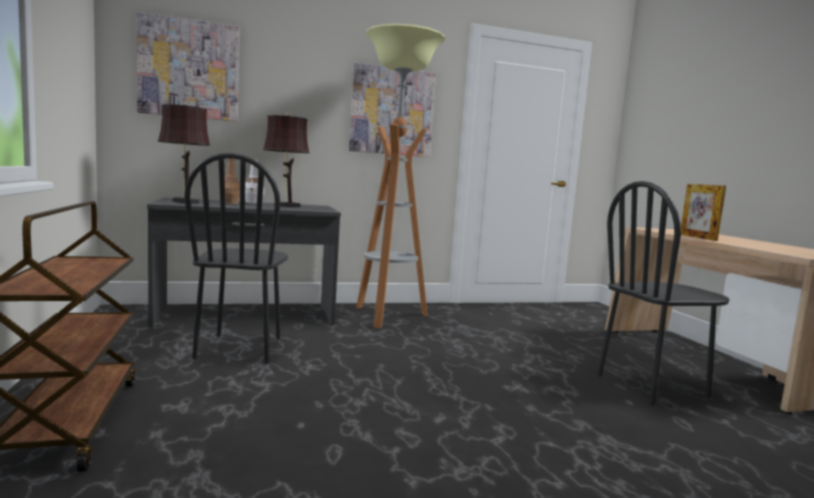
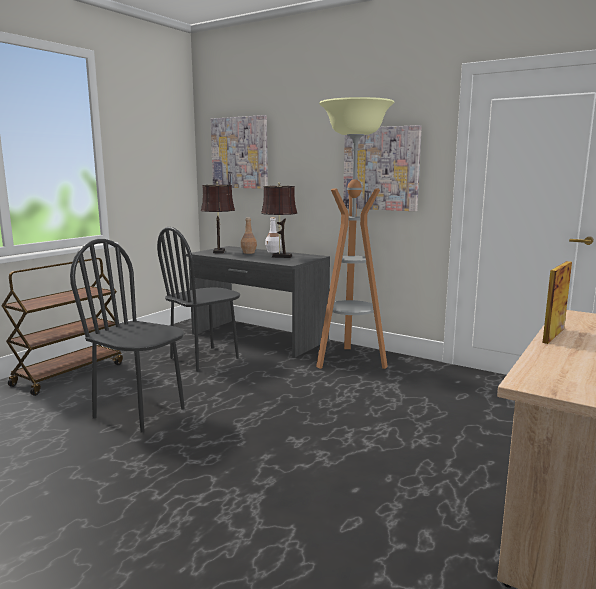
camera: 50 degrees right, 5 degrees up
(652, 386) = (422, 492): black chair -> black chair (140, 412)

